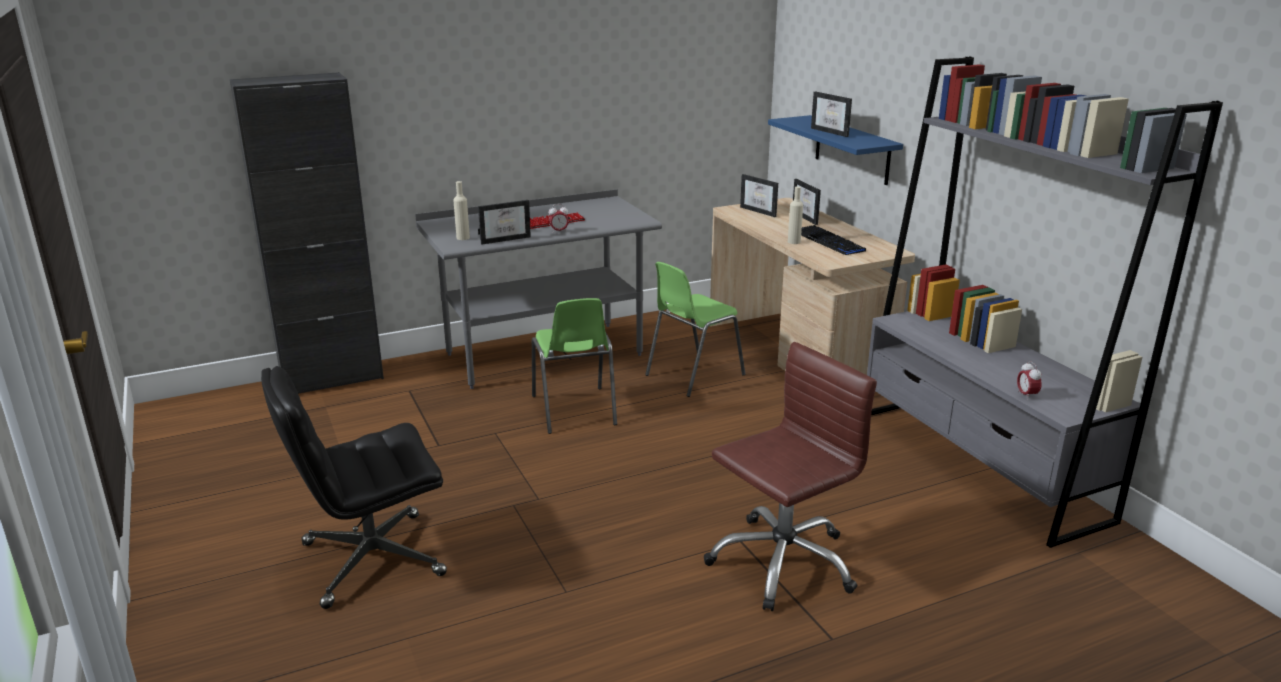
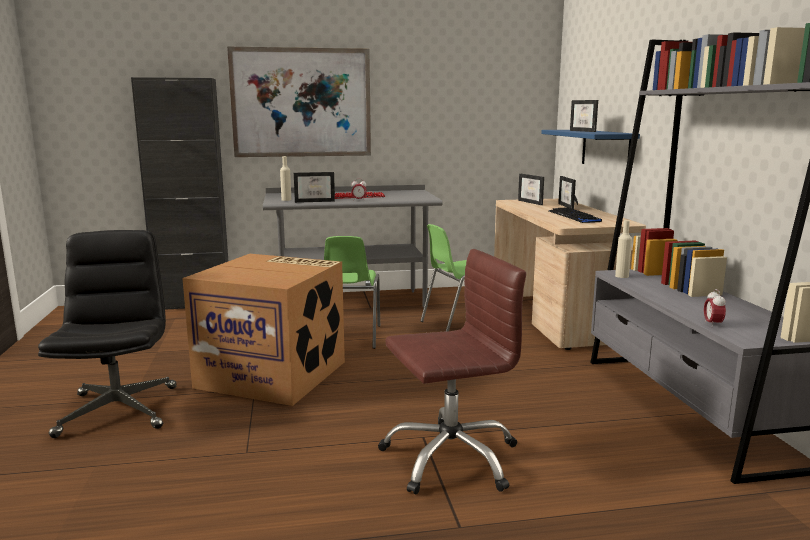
camera: 15 degrees right, 10 degrees down
(370, 560) = (118, 410): black office chair -> black office chair turned 90 degrees clockwise
(457, 95) = (301, 103): none -> picture
(522, 479) = (274, 374): none -> cardboard box
(794, 242) = (544, 215): beige bottle -> beige bottle (622, 276)

